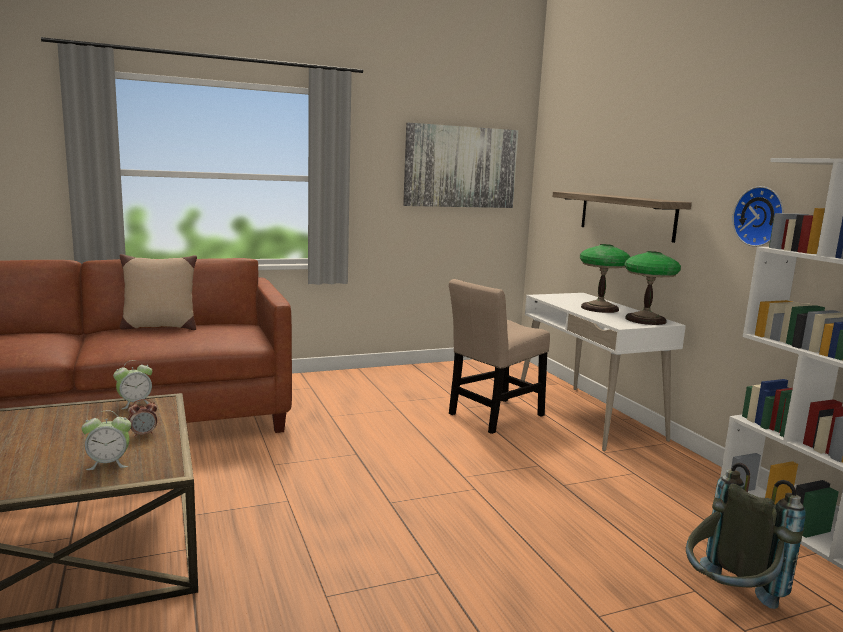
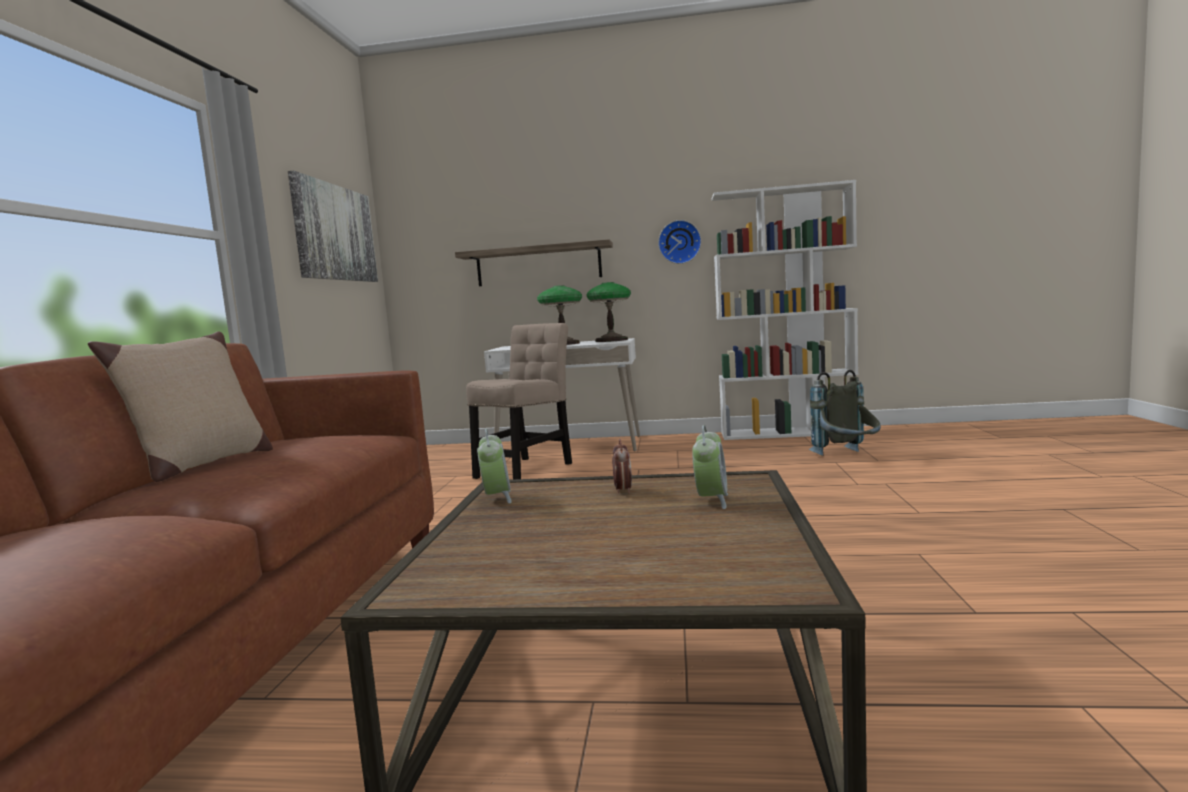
camera: 60 degrees left, 5 degrees down
(493, 416) = (526, 469): beige chair -> beige chair turned 135 degrees counterclockwise

